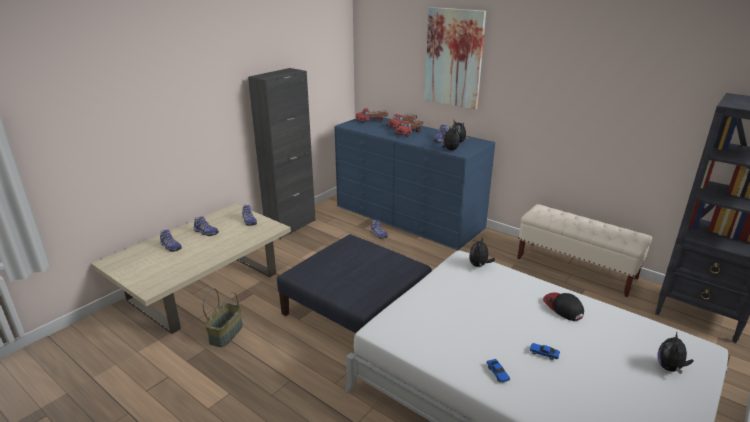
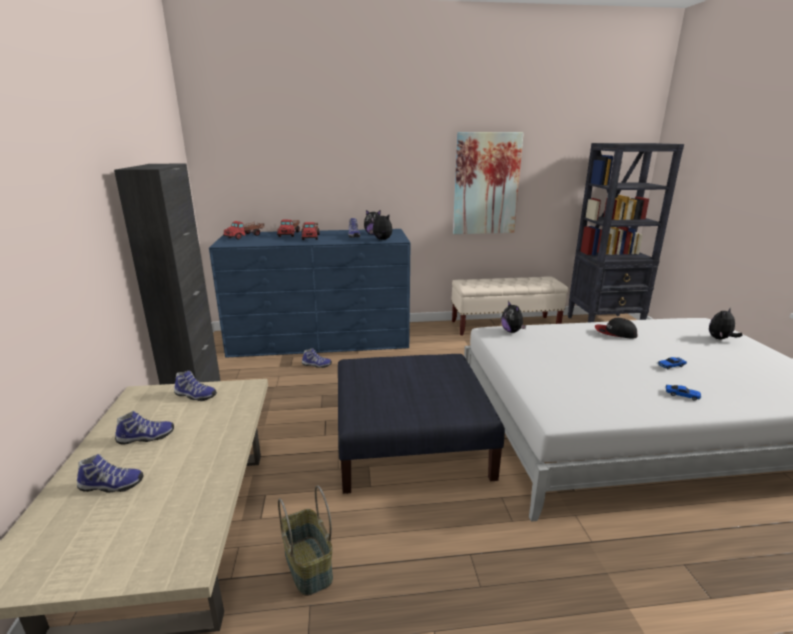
camera: 45 degrees left, 5 degrees down
(454, 58) = (339, 145): picture -> picture (486, 184)
(670, 368) = (720, 339): plush toy -> plush toy turned 75 degrees clockwise

